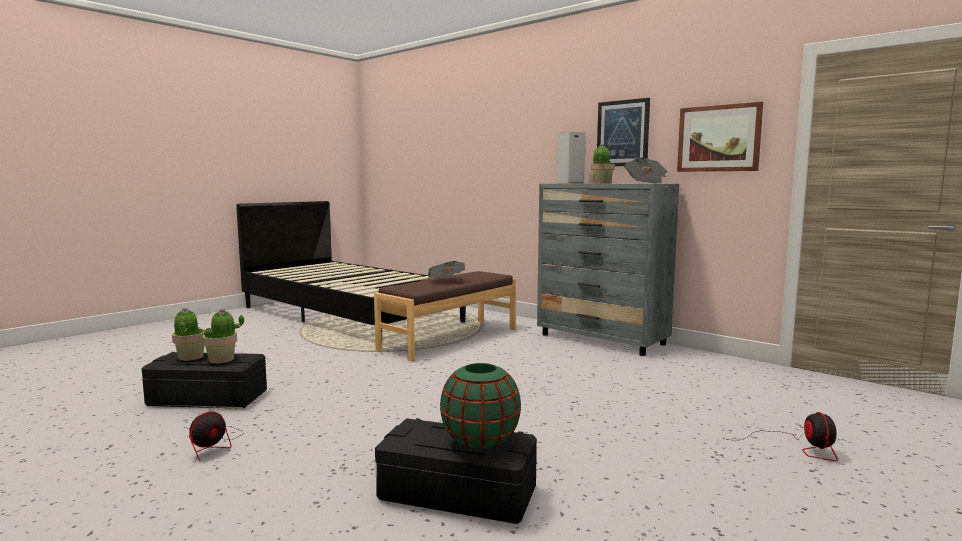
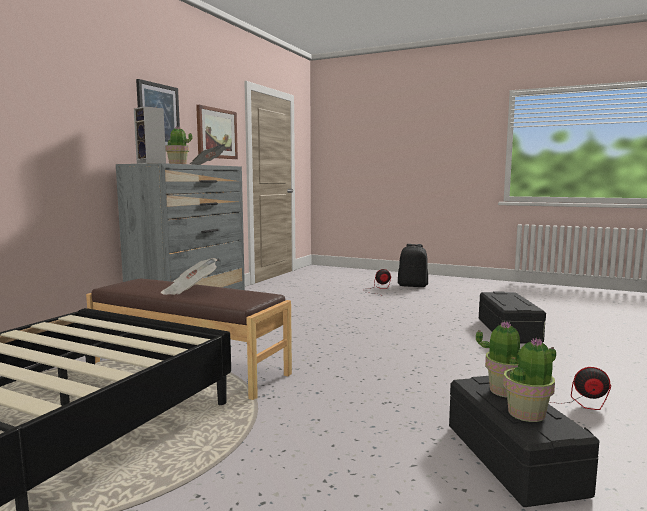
camera: 105 degrees left, 0 degrees up
(480, 441) = (506, 296): green vase -> none
(866, 493) = (413, 285): none -> black backpack

